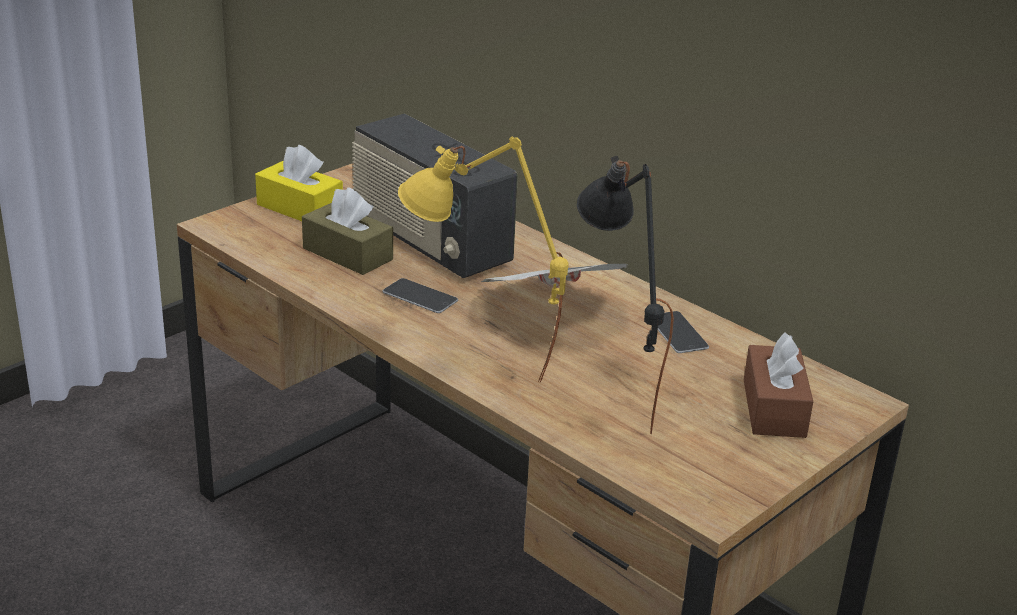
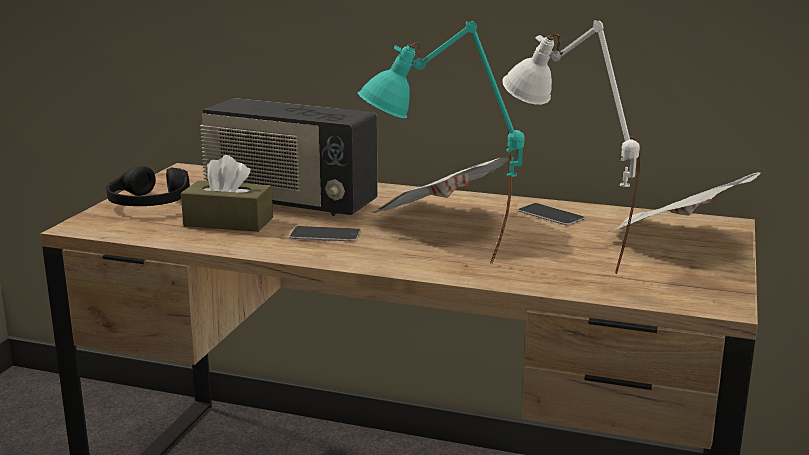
camera: 25 degrees left, 10 degrees down
(300, 208) = (149, 203): yellow tissue box -> black headphones
(477, 378) = (440, 272): yellow table lamp -> turquoise table lamp
(610, 402) = (560, 263): black table lamp -> white table lamp
(774, 408) = (676, 240): brown tissue box -> newspaper

